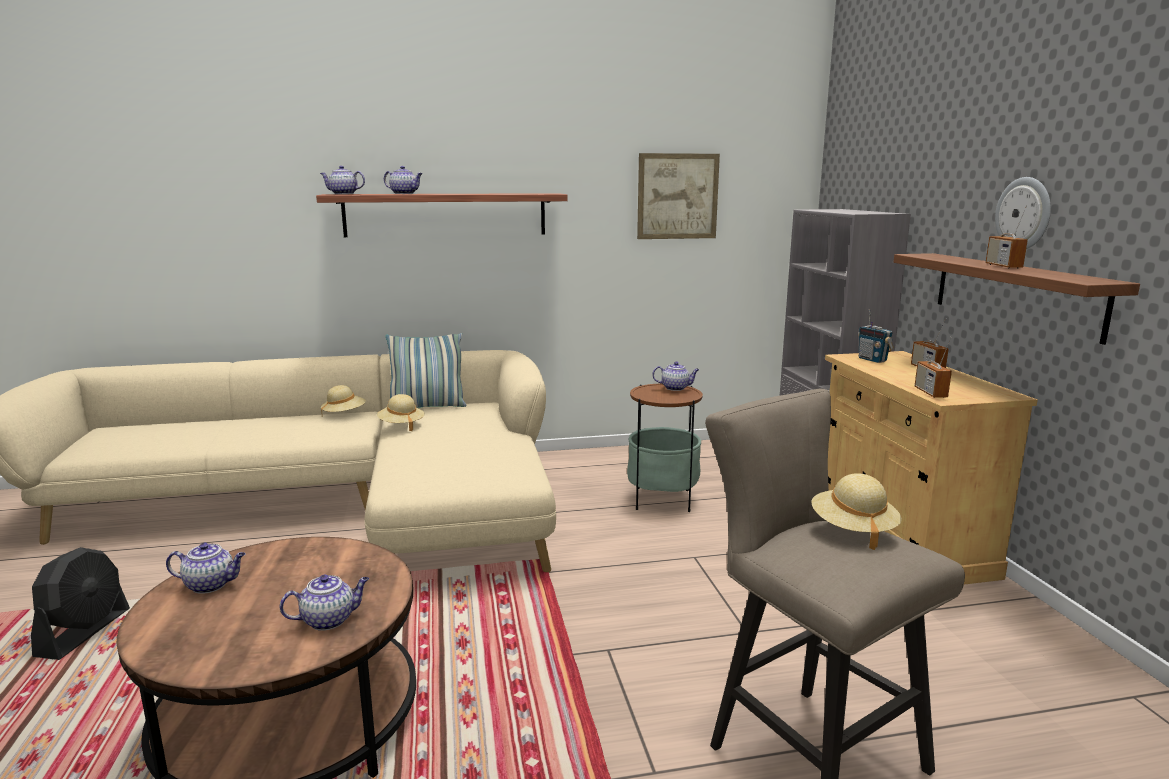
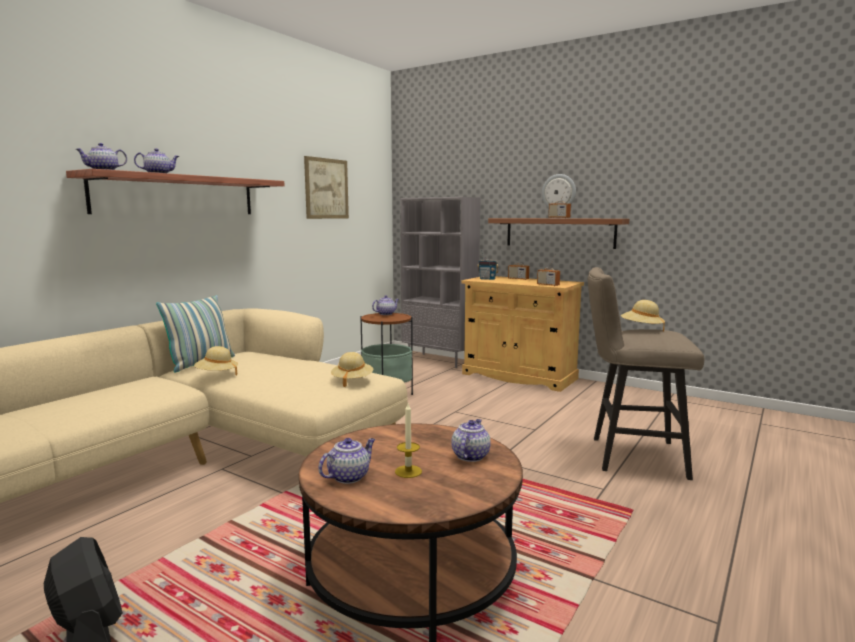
camera: 45 degrees left, 5 degrees down
(250, 606) = (408, 471): none -> candle
(344, 414) = (132, 382): beige hat -> beige hat (352, 381)

